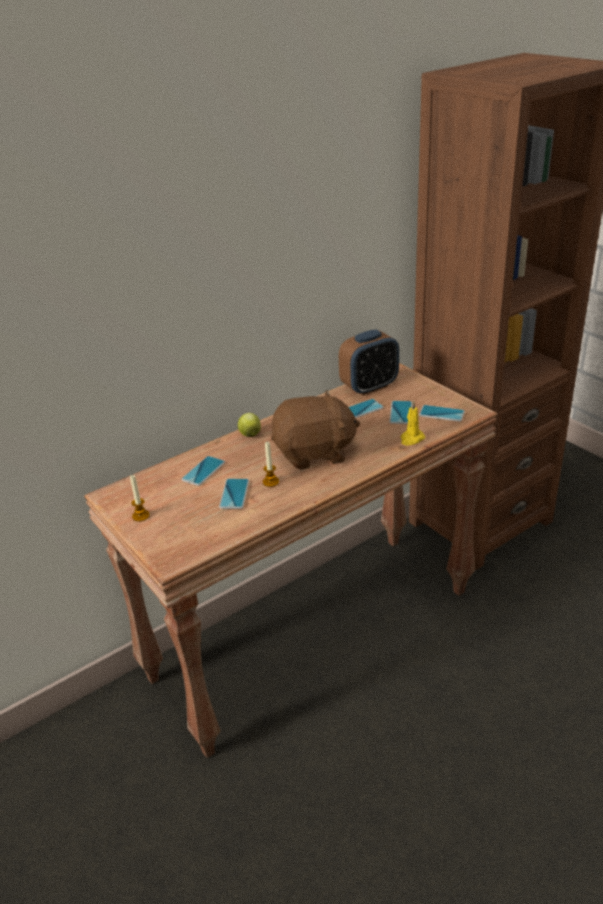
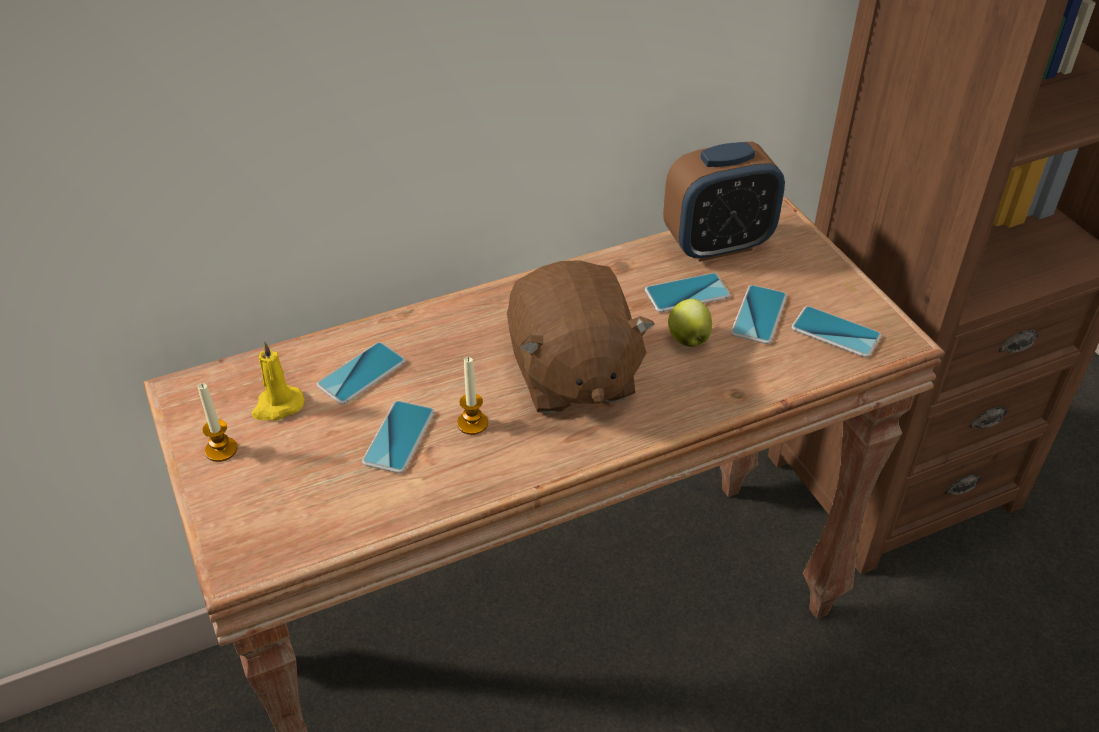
camera: 10 degrees right, 10 degrees up
(250, 434) = (469, 308): apple -> apple (688, 338)
(314, 453) = (572, 375): brown plush toy -> brown plush toy turned 75 degrees clockwise
(411, 439) = (761, 379): yellow candle -> yellow candle (277, 406)

